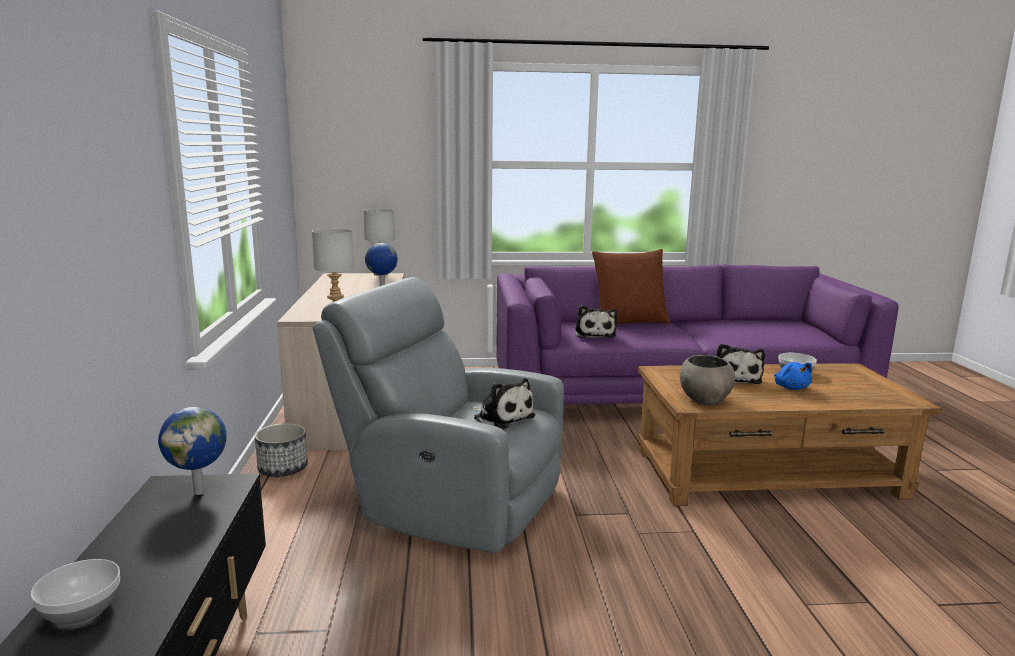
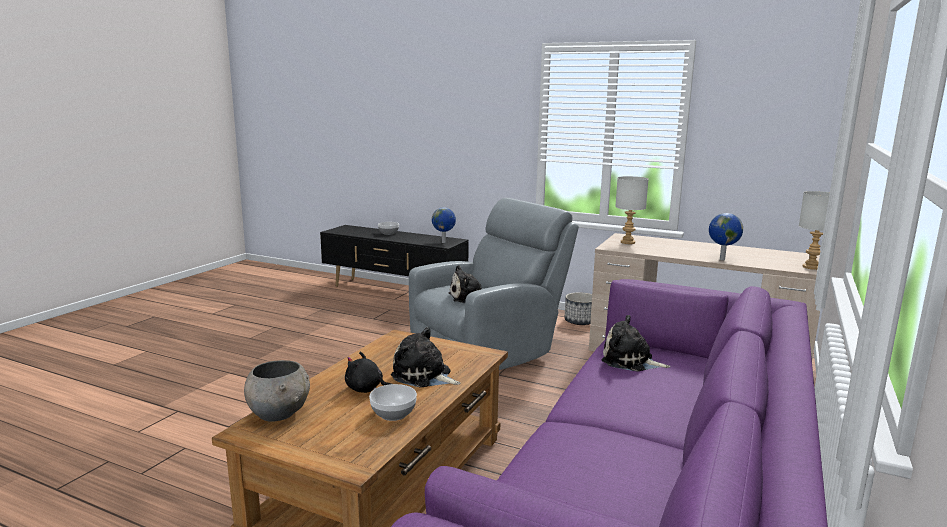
camera: 120 degrees right, 0 degrees up
(629, 322) = (685, 400): brown pillow -> none
(704, 400) = (398, 344): grey bowl -> grey bowl (279, 414)
(791, 388) = (366, 389): blue plush toy -> black plush toy

